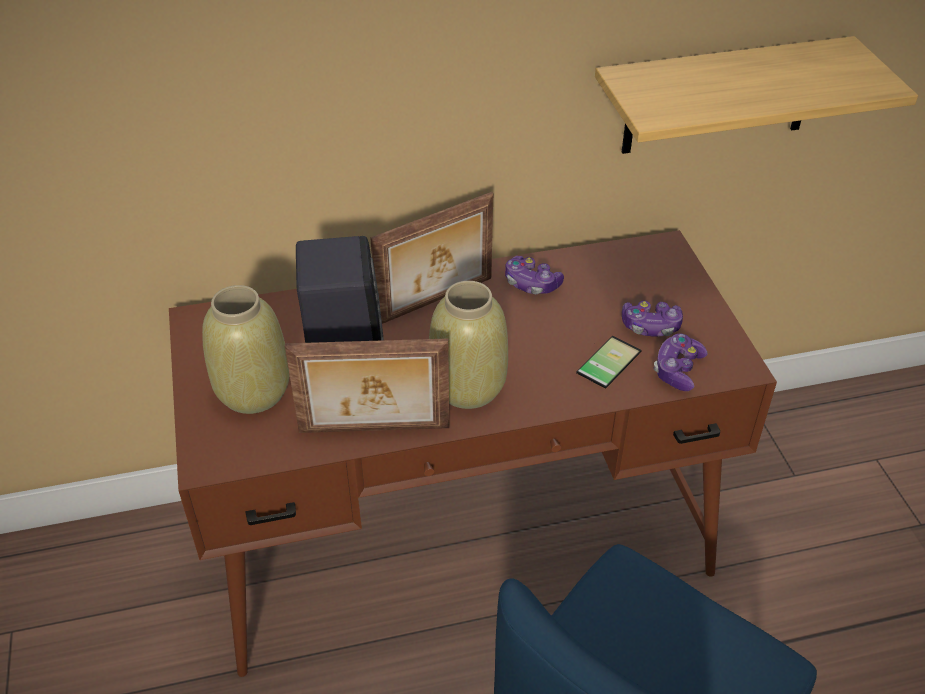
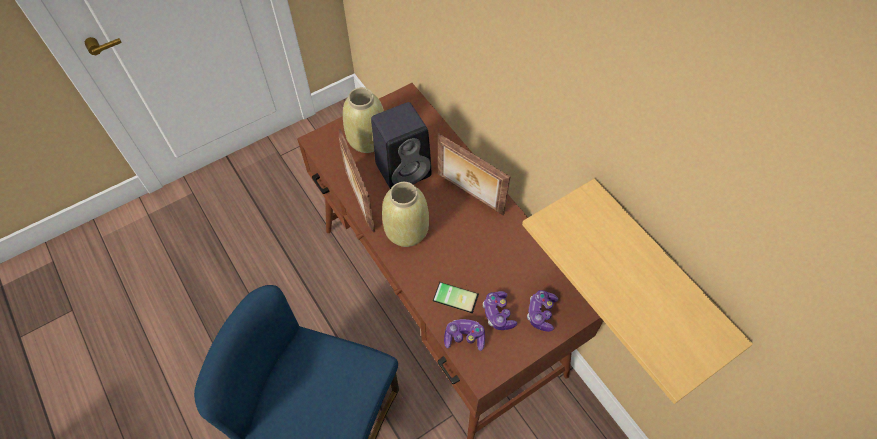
camera: 70 degrees right, 15 degrees up
(531, 284) = (508, 238): game controller -> game controller (541, 313)

